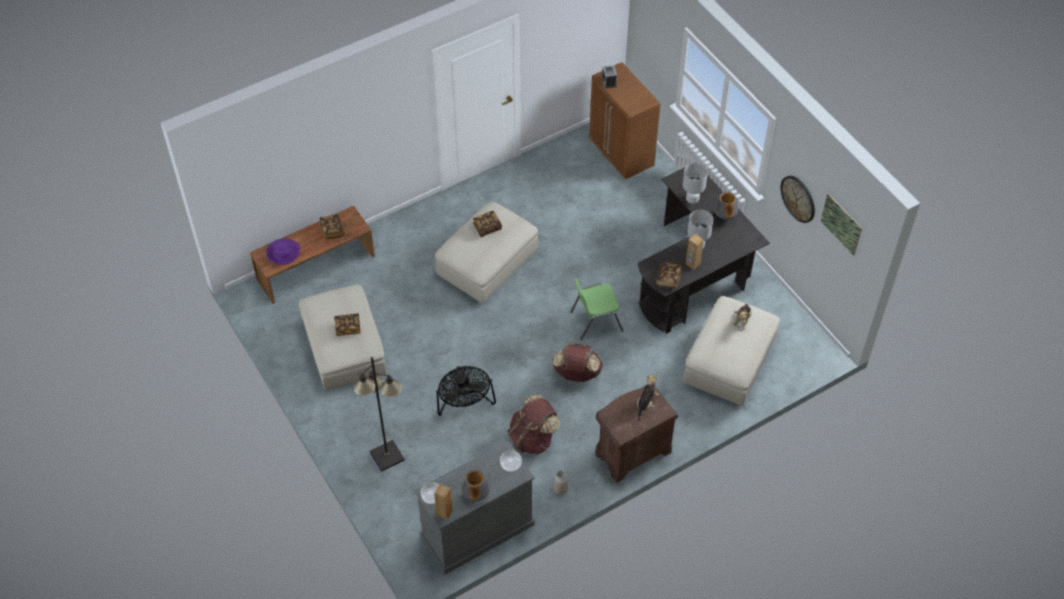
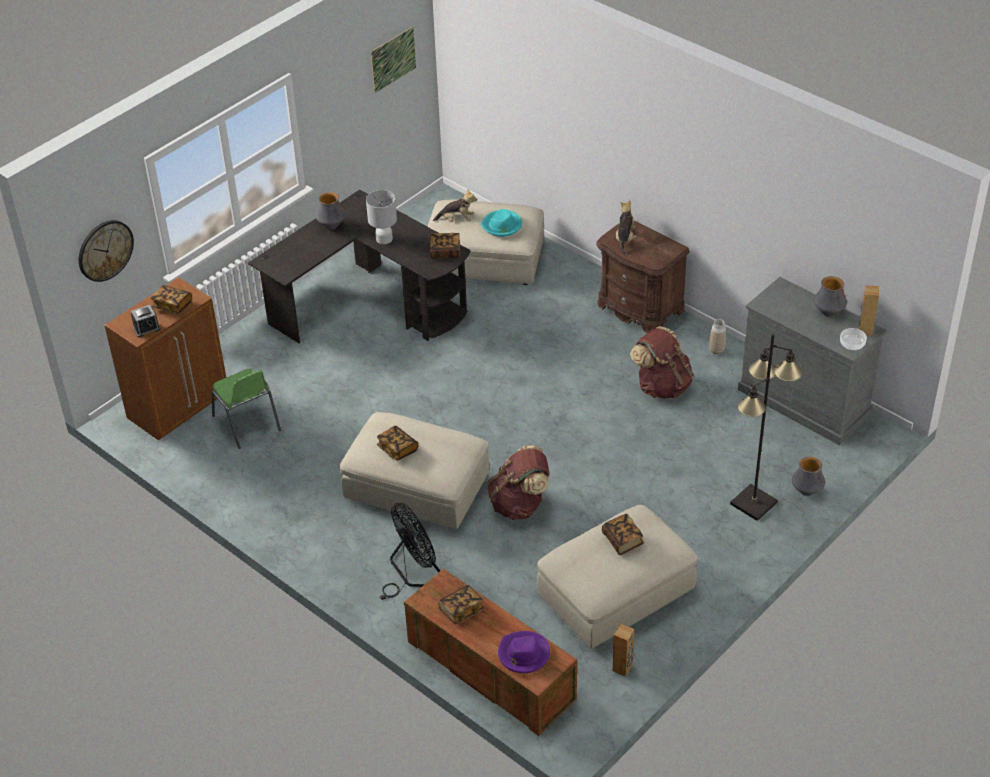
camera: 105 degrees left, 10 degrees down
(383, 495) = (806, 491): none -> vase
(462, 401) = (641, 457): black fan -> black fan (410, 571)
(511, 464) = (774, 296): bowl -> none
(576, 374) = (556, 370): brown backpack -> brown backpack (520, 505)
(595, 321) = (472, 371): green chair -> green chair (247, 424)
(629, 96) = (172, 306): none -> book
(646, 403) = (625, 239): plush toy -> plush toy turned 90 degrees clockwise
(692, 198) = (311, 255): grey table lamp -> none
(692, 264) = (414, 238): brown speaker -> brown speaker (622, 668)
(721, 346) = (502, 225): none -> turquoise hat
(798, 198) = (344, 113): wall clock -> wall clock (105, 250)

